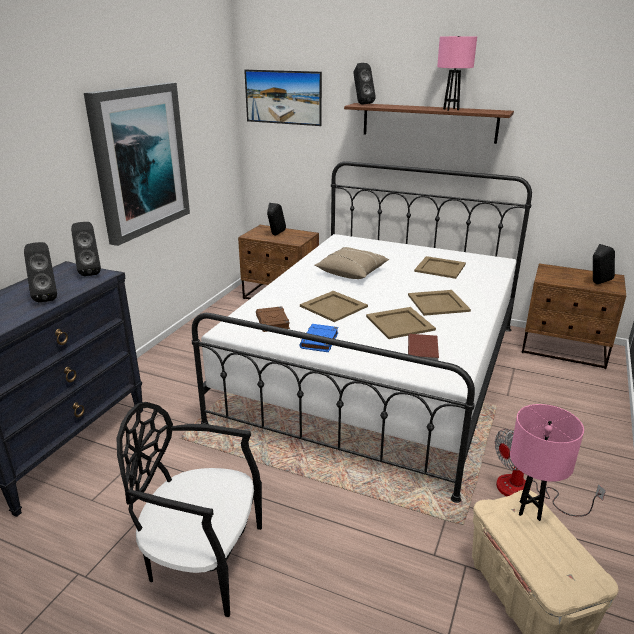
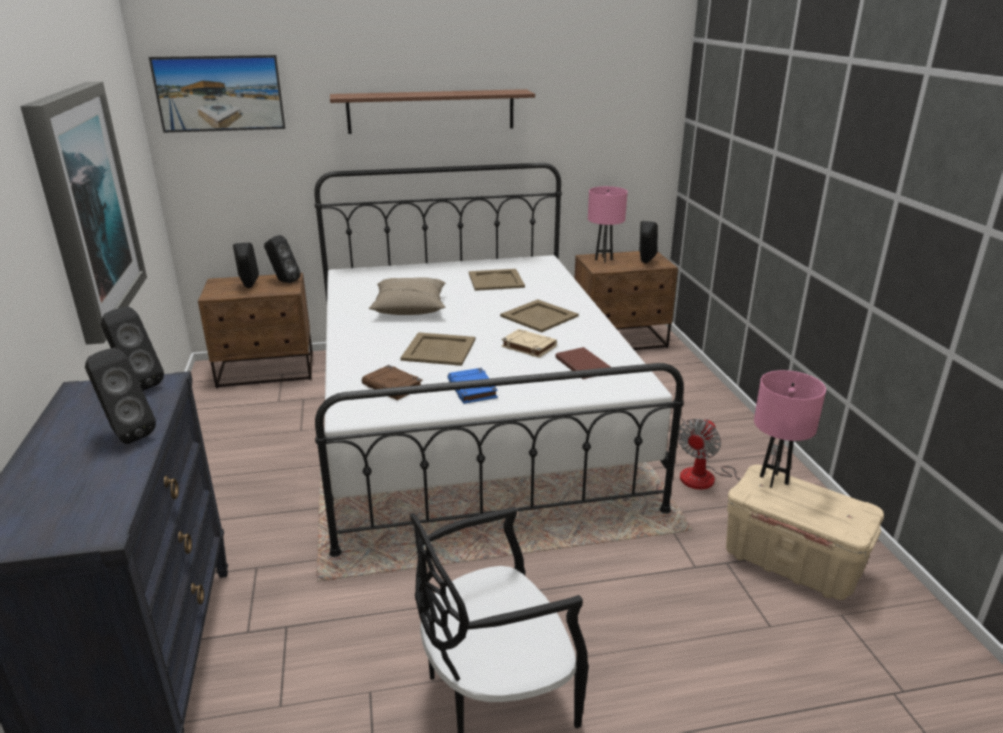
camera: 35 degrees left, 0 degrees up
(361, 104) = (345, 94): black speaker -> black speaker (283, 281)
(399, 323) = (528, 346): beige tray -> beige book
(451, 109) = (464, 93): pink table lamp -> pink table lamp (603, 259)

